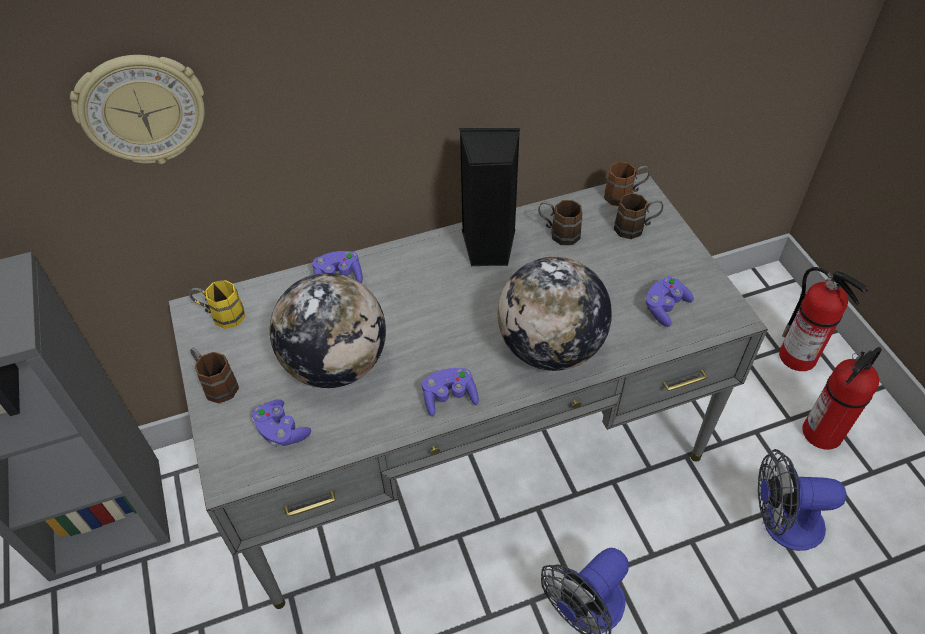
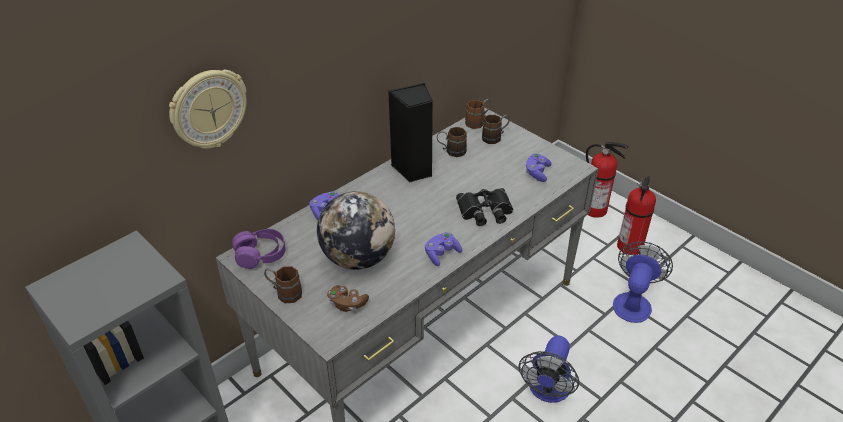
camera: 25 degrees left, 10 degrees down
(221, 315) = (260, 254): yellow mug -> purple headphones
(281, 431) = (347, 304): purple game controller -> brown game controller
(550, 348) = (485, 211): globe -> black binoculars
(781, 523) = (633, 302): fan -> fan turned 135 degrees clockwise

